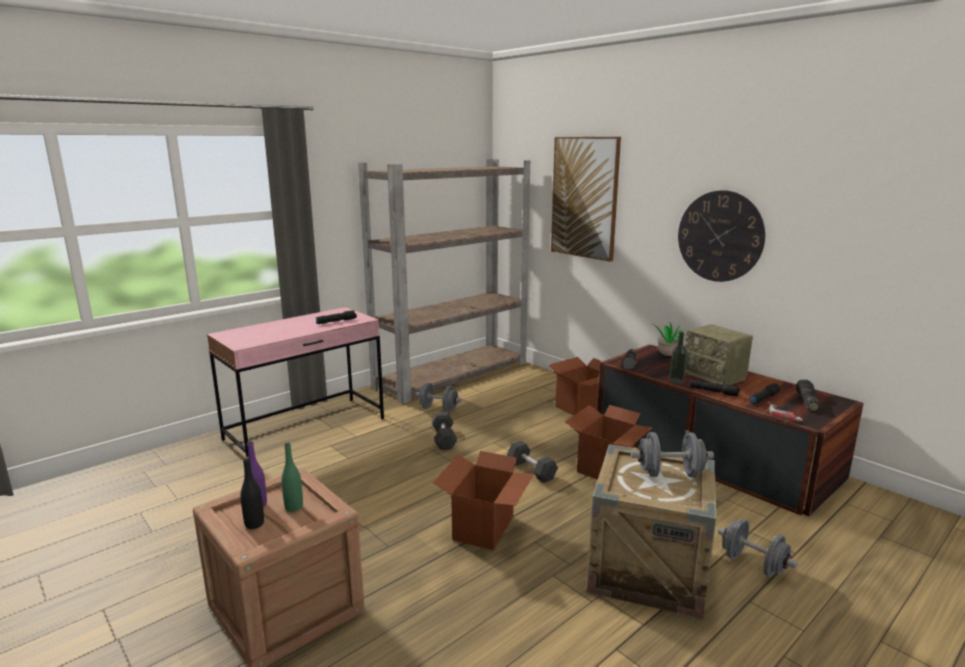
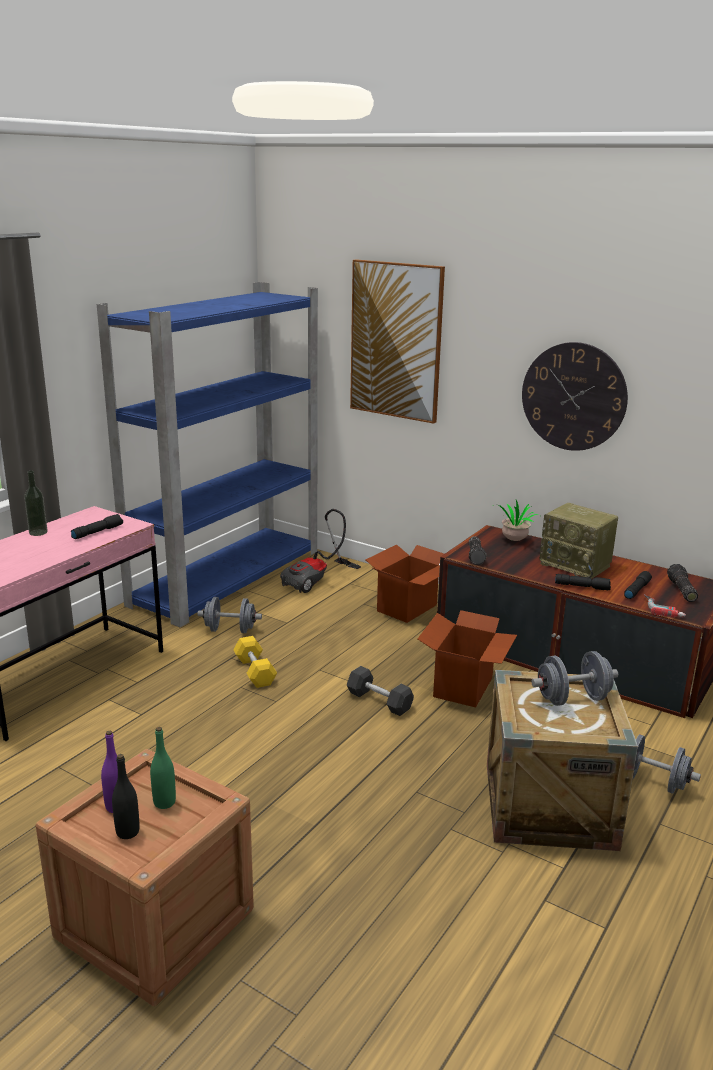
camera: 15 degrees left, 5 degrees up
(444, 438) = (255, 671): grey dumbbell -> yellow dumbbell
(452, 374) = (227, 577): brown bookcase -> blue bookcase
(484, 528) = (352, 783): cardboard box -> none
(518, 382) = (318, 581): none -> vacuum cleaner
(676, 381) = (536, 575): bottle -> bottle (38, 532)

